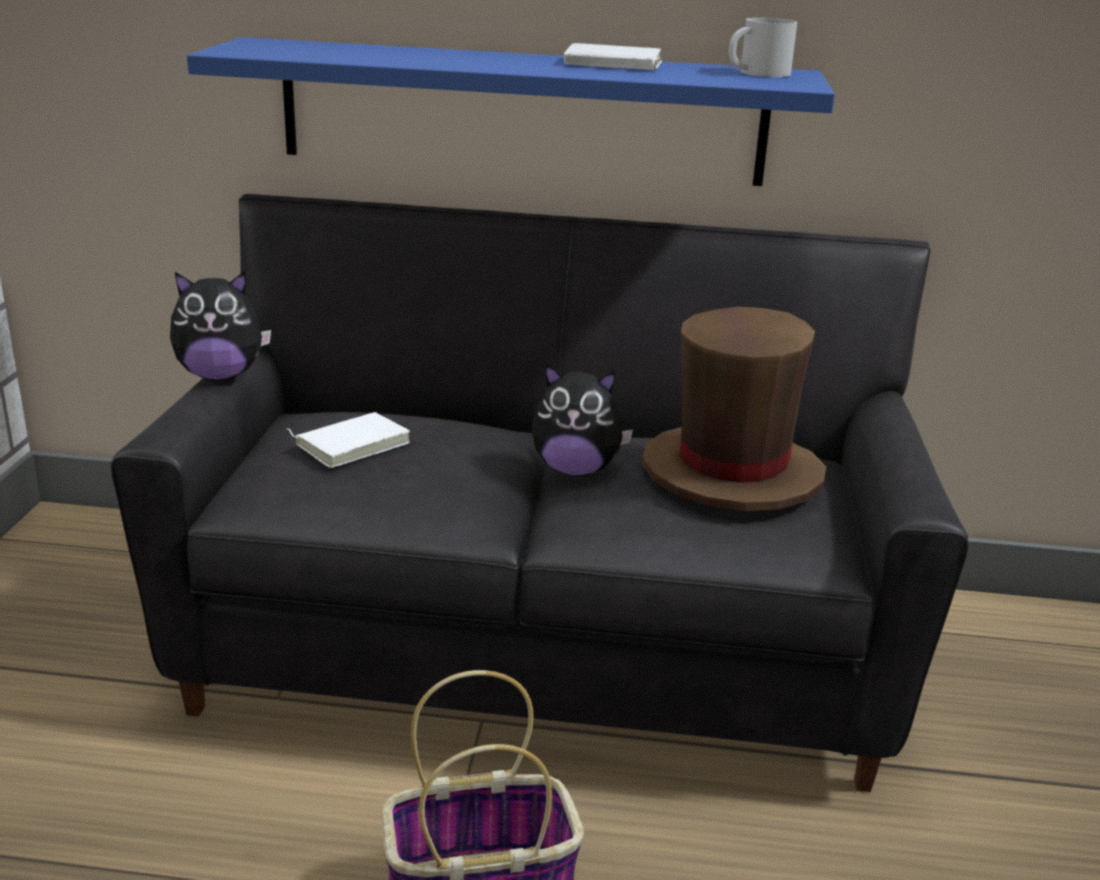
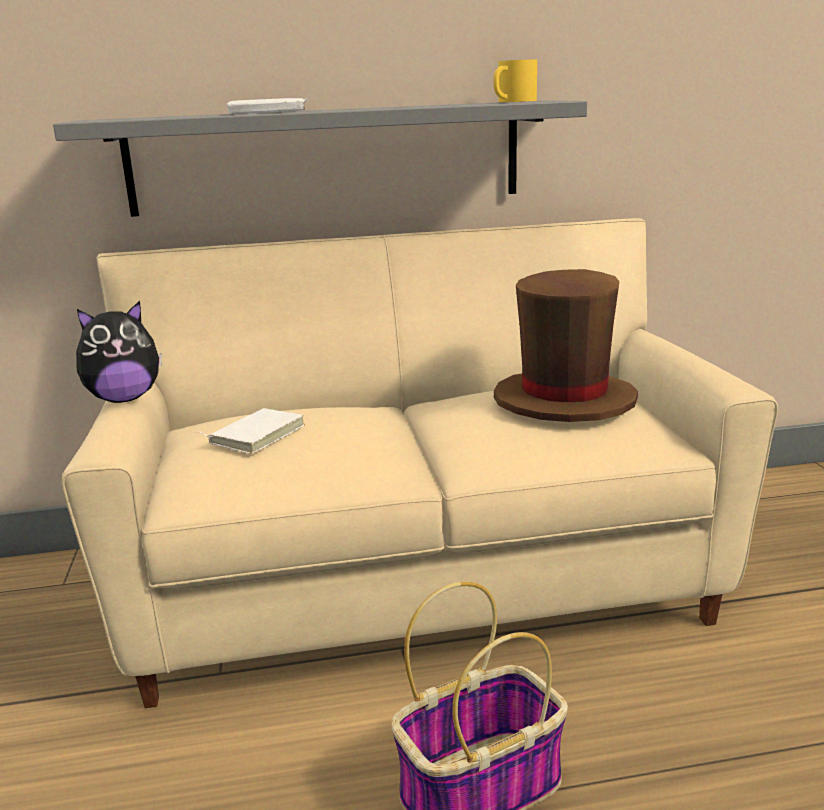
camera: 15 degrees left, 5 degrees down
(522, 112) = (326, 158): blue shelf -> grey shelf
(542, 650) = (419, 584): black sofa -> beige sofa
(576, 469) = (444, 421): plush toy -> none
(612, 64) = (403, 106): white book -> white book (267, 112)
(756, 73) = (512, 101): white mug -> yellow mug

